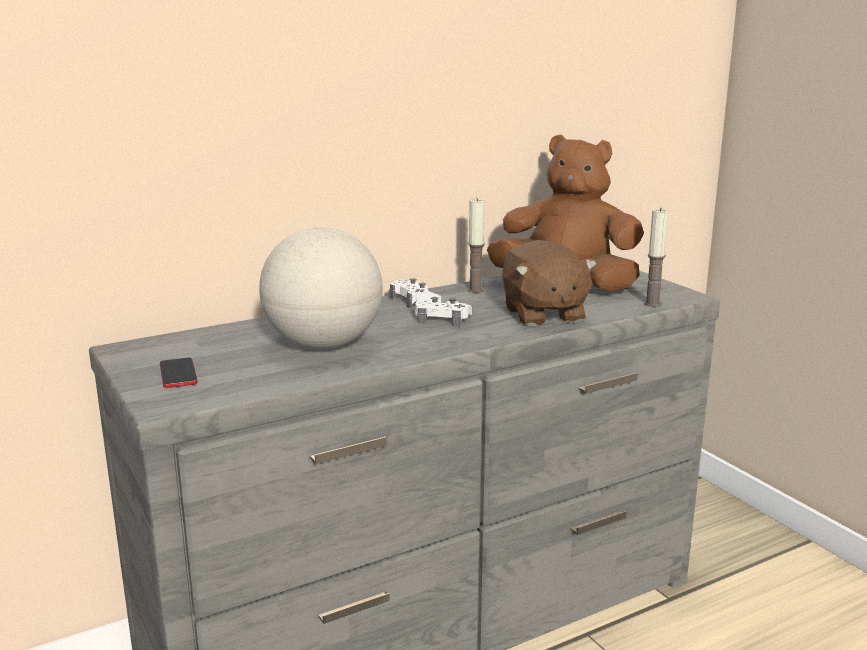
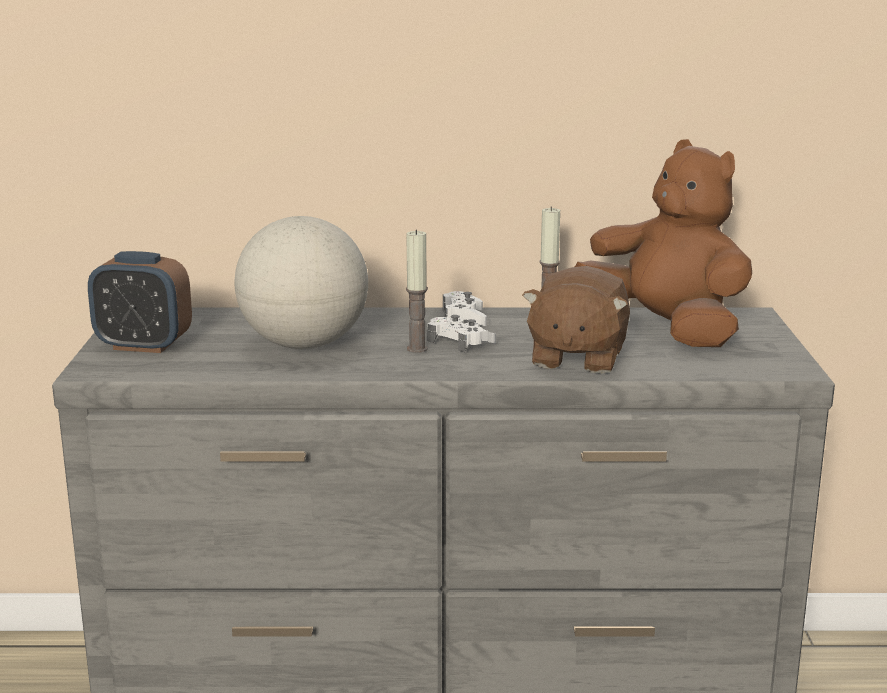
camera: 30 degrees right, 0 degrees up
(178, 374) = (143, 346): phone -> alarm clock
(652, 304) = (730, 371): candle -> candle (417, 349)

